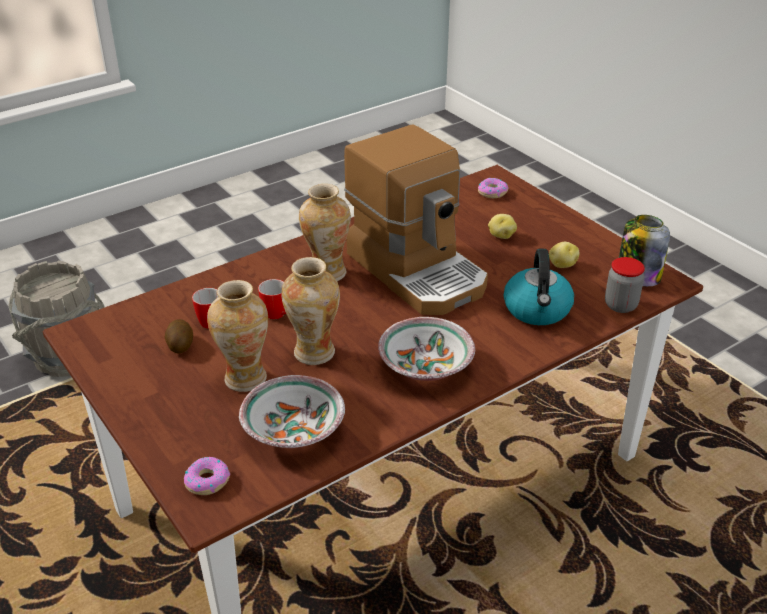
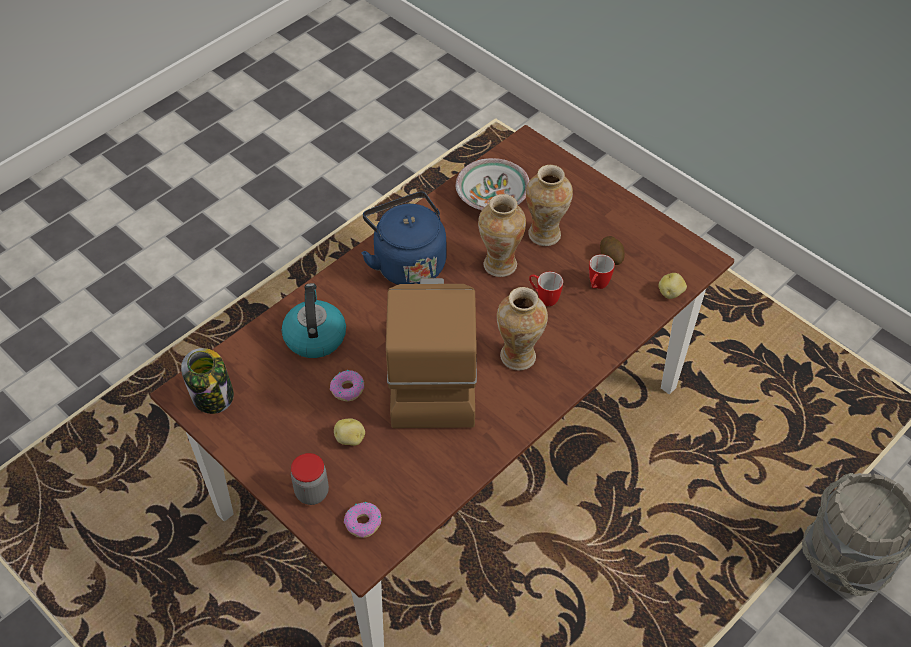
camera: 170 degrees right, 15 degrees up
(207, 481) = (535, 159): donut -> donut (348, 389)
(418, 270) = (431, 372): coffee machine -> coffee machine turned 45 degrees clockwise
(425, 367) = (407, 262): bowl -> blue kettle
(562, 265) = (287, 401): potato -> potato (671, 293)
(620, 305) = (237, 353): jar -> jar (312, 492)

